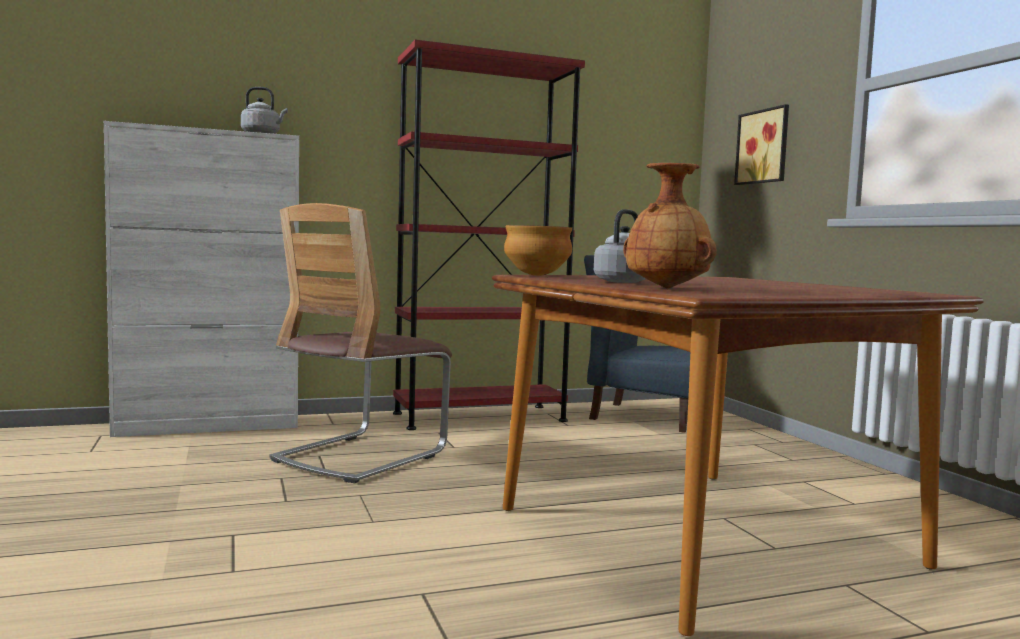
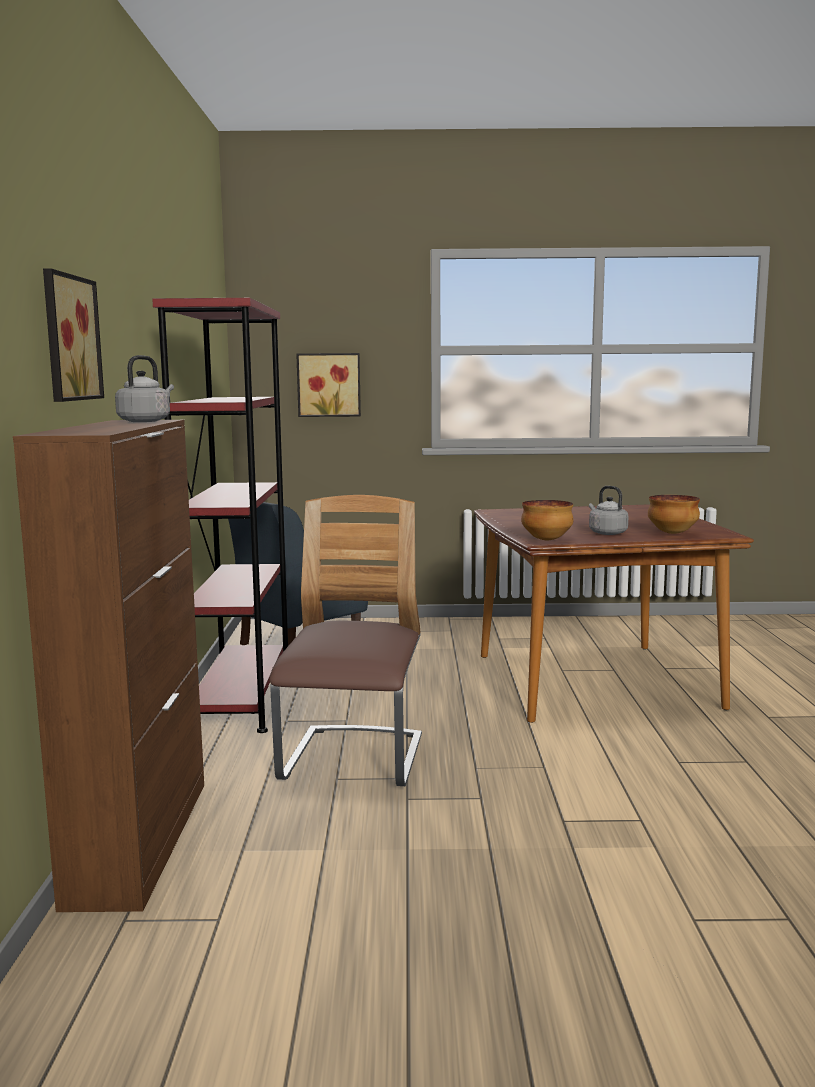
camera: 70 degrees left, 5 degrees up
(209, 425) = (141, 839): white cabinet -> brown cabinet
(227, 80) = (66, 338): none -> picture
(360, 456) = (353, 760): chair -> chair turned 135 degrees counterclockwise
(667, 288) = (672, 533): brown vase -> bowl

